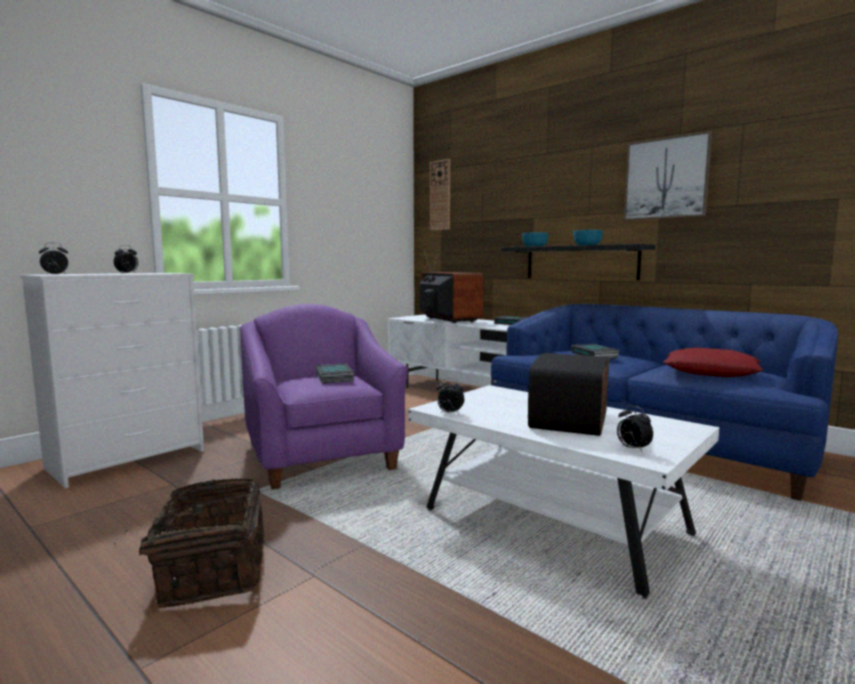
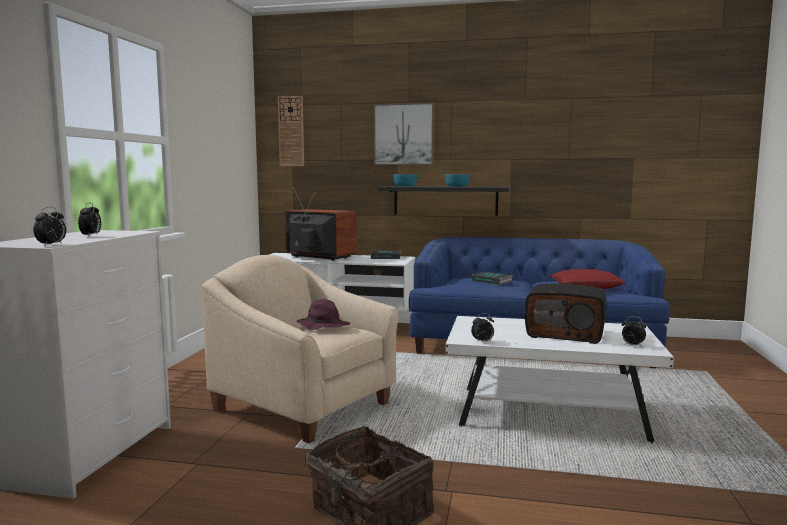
camera: 30 degrees left, 0 degrees up
(322, 456) = (304, 406): purple armchair -> beige armchair
(333, 377) = (322, 326): book -> purple hat
(571, 420) = (565, 334): radio -> radio turned 60 degrees counterclockwise
(666, 178) = (516, 134): picture -> picture (403, 134)

